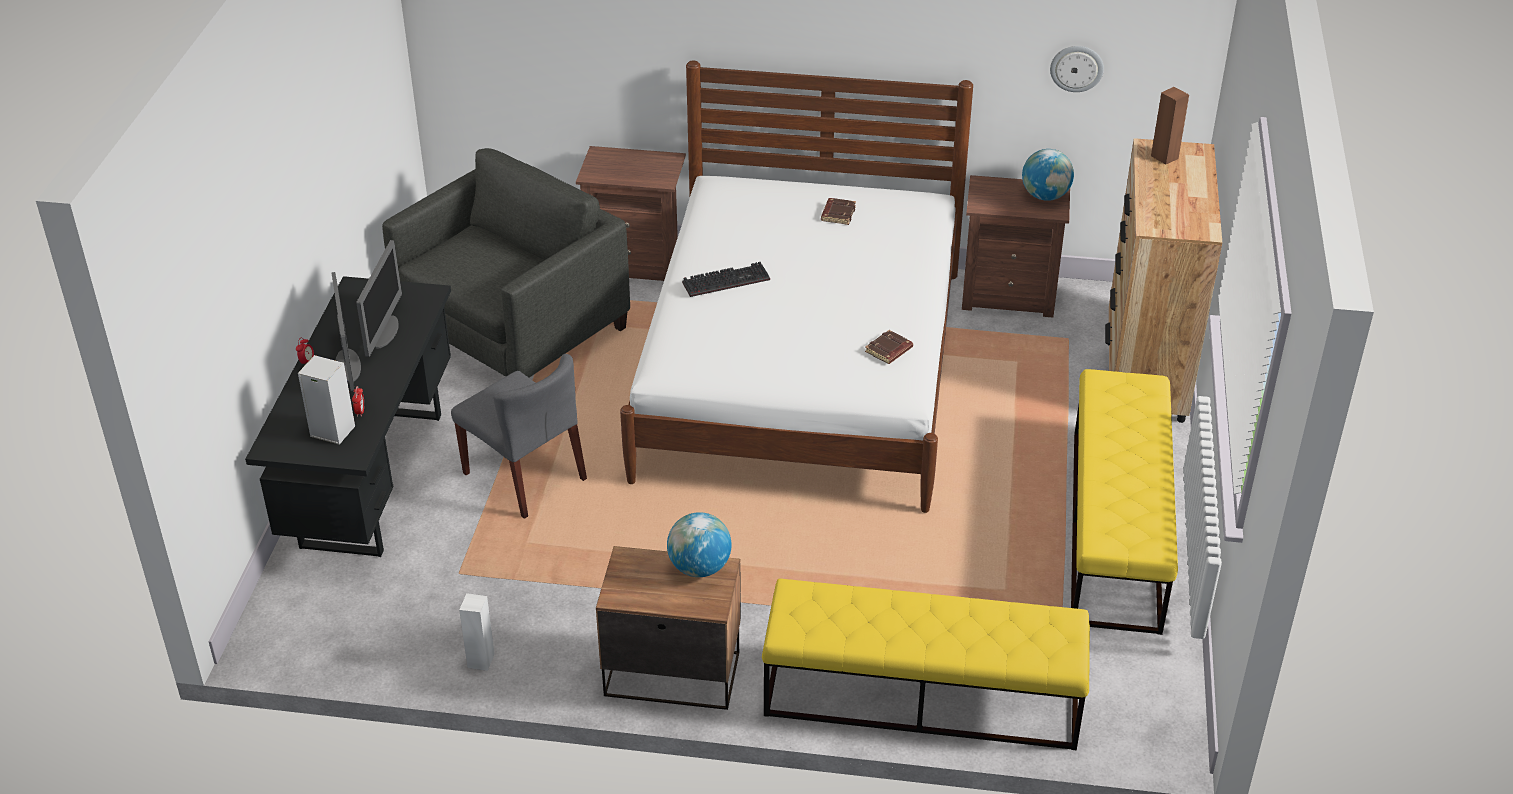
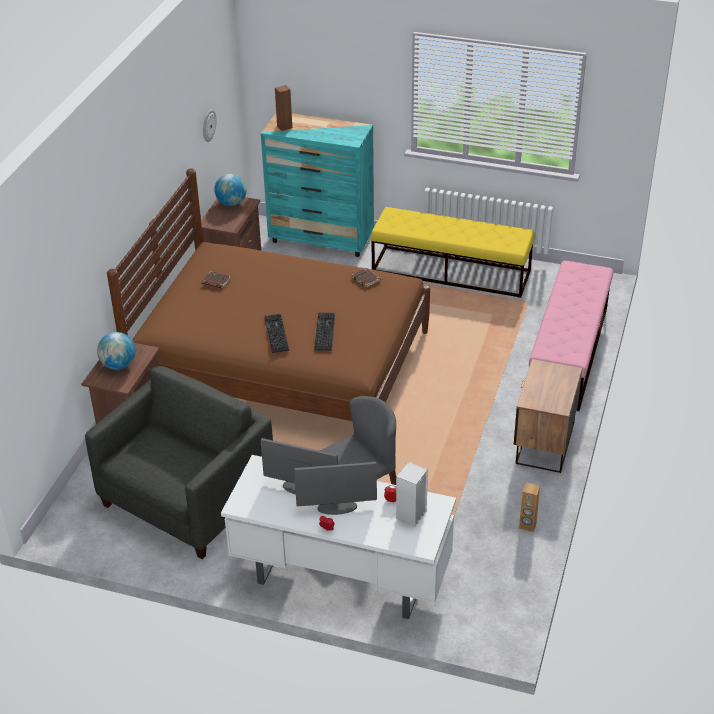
camera: 80 degrees left, 0 degrees up
(372, 478) = (340, 579): black desk -> white desk
(480, 660) = (527, 525): white speaker -> brown speaker
(514, 329) = (187, 498): grey armchair -> grey armchair turned 75 degrees clockwise
(699, 568) = (539, 374): globe -> globe (119, 365)
(741, 323) = (323, 332): none -> keyboard
(801, 372) = (283, 366): white bed -> brown bed
(921, 697) = (568, 354): yellow bench -> pink bench
(1145, 370) = (322, 239): brown dresser -> turquoise dresser

